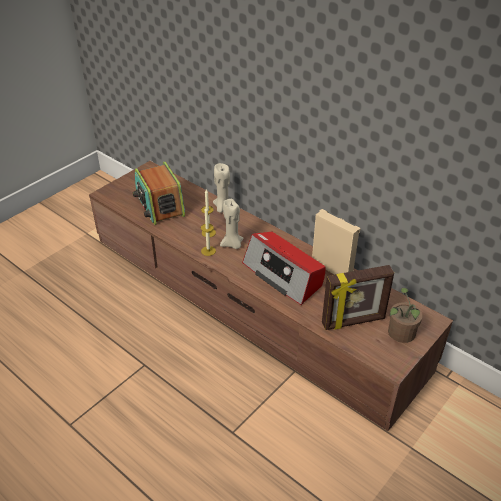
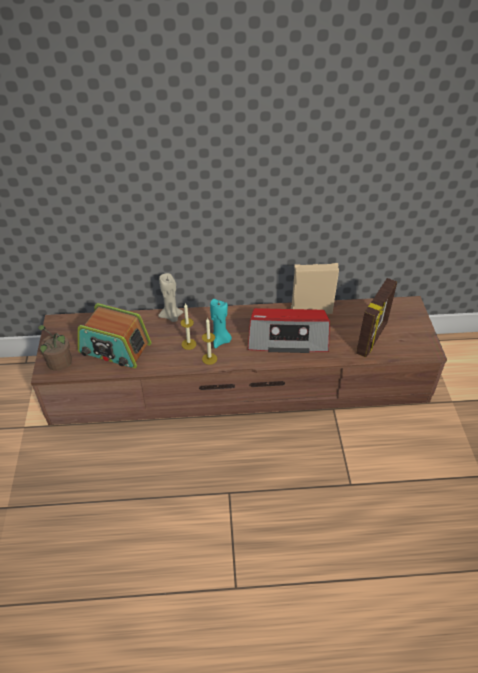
camera: 45 degrees left, 5 degrees up
(232, 244) = (220, 341): beige candle -> turquoise candle
(400, 335) = (408, 327): potted plant -> potted plant (60, 364)

